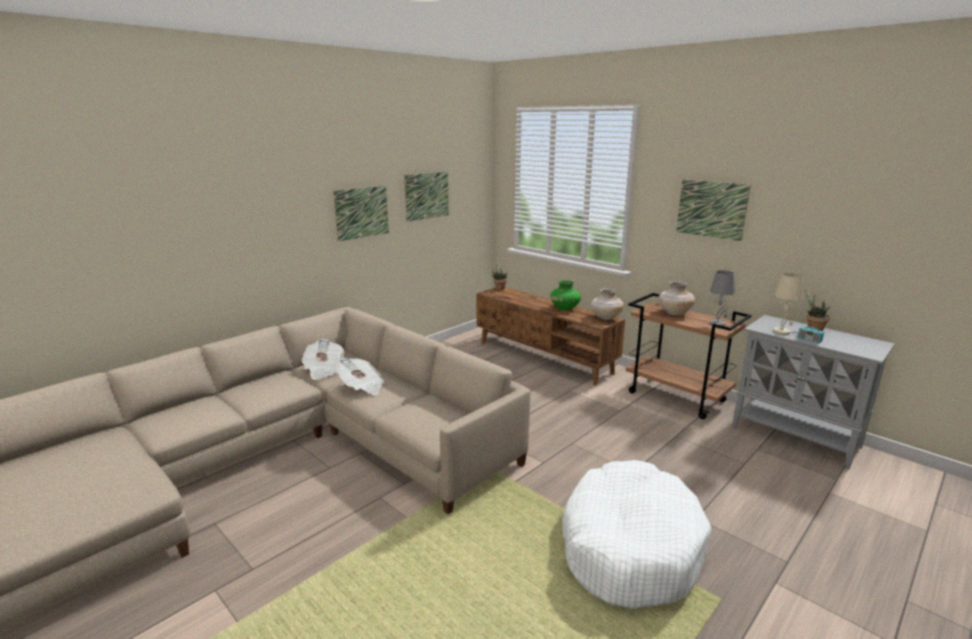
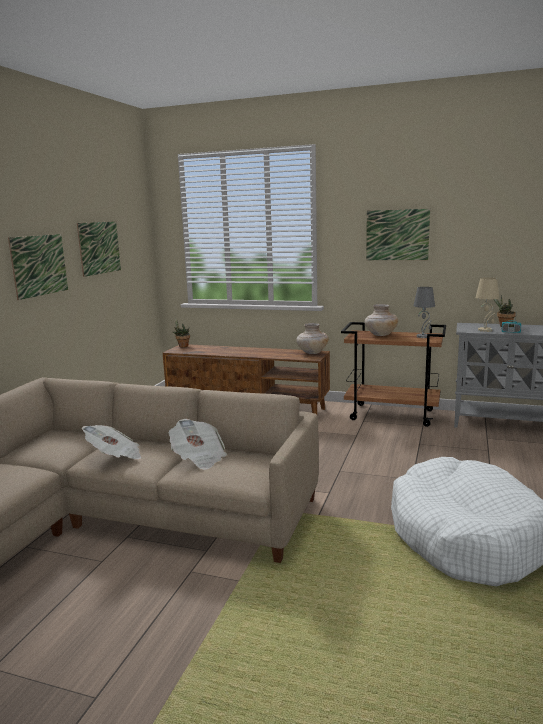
camera: 25 degrees left, 5 degrees down
(323, 370) = (46, 451): newspaper -> newspaper (198, 458)
(565, 308) = (266, 351): green vase -> none

